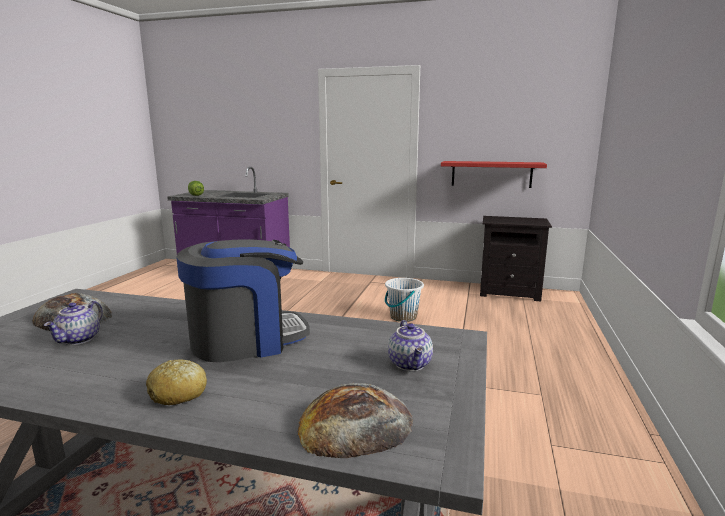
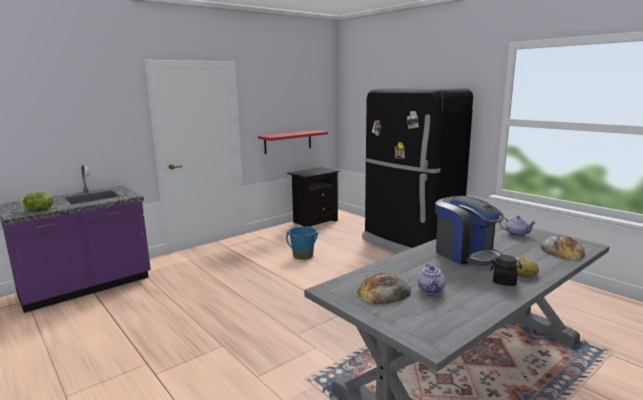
camera: 55 degrees left, 0 degrees up
(79, 339) = (431, 290): teapot -> teapot turned 45 degrees clockwise
(126, 383) = (504, 282): none -> black jar
(247, 339) = (466, 254): coffee machine -> coffee machine turned 135 degrees clockwise
(403, 317) = (303, 256): white bucket -> blue bucket
(563, 366) = (410, 244): none -> black fridge

